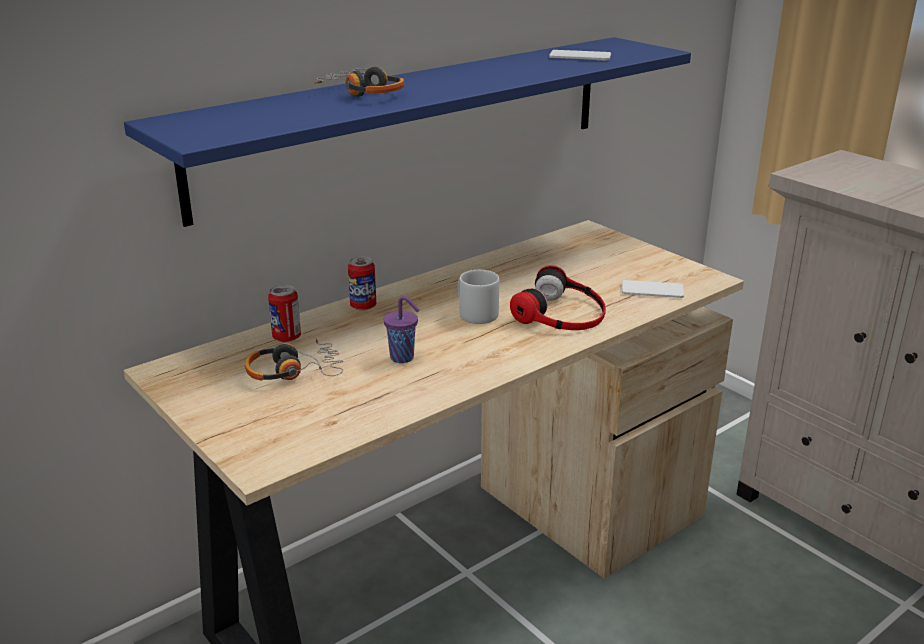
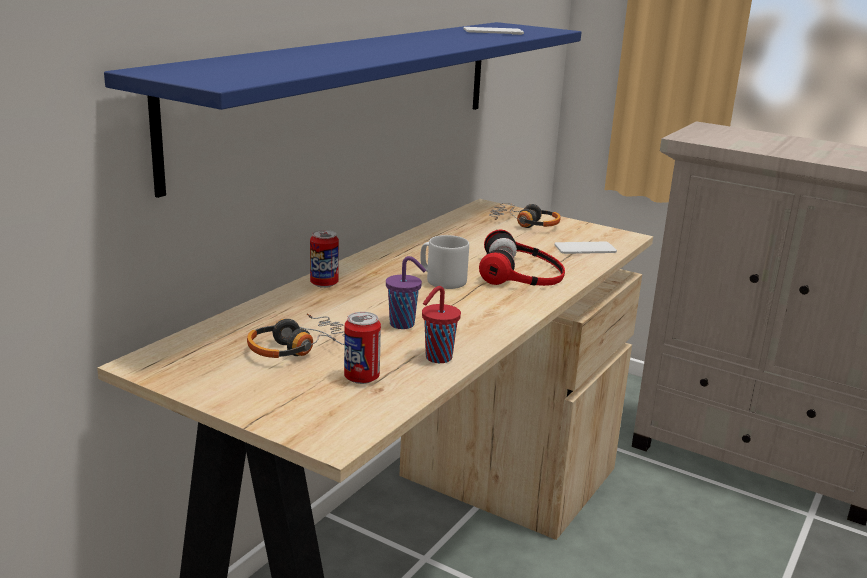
camera: 20 degrees left, 5 degrees down
(286, 338) = (265, 318): can -> can (361, 378)
(363, 92) = (333, 51): headphones -> headphones (524, 224)
(407, 397) = (437, 358): none -> red cup

